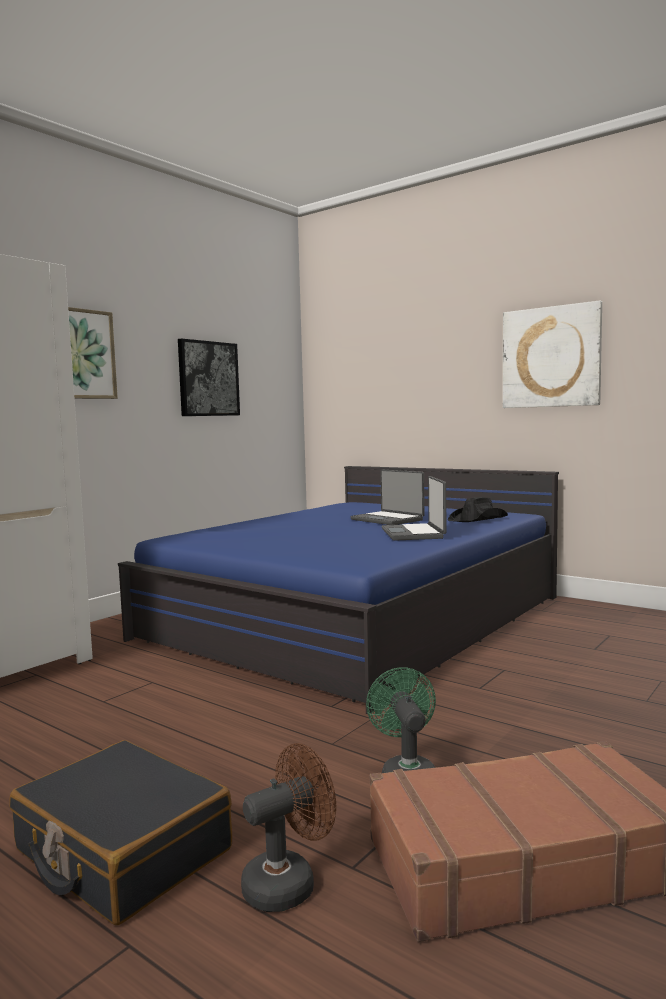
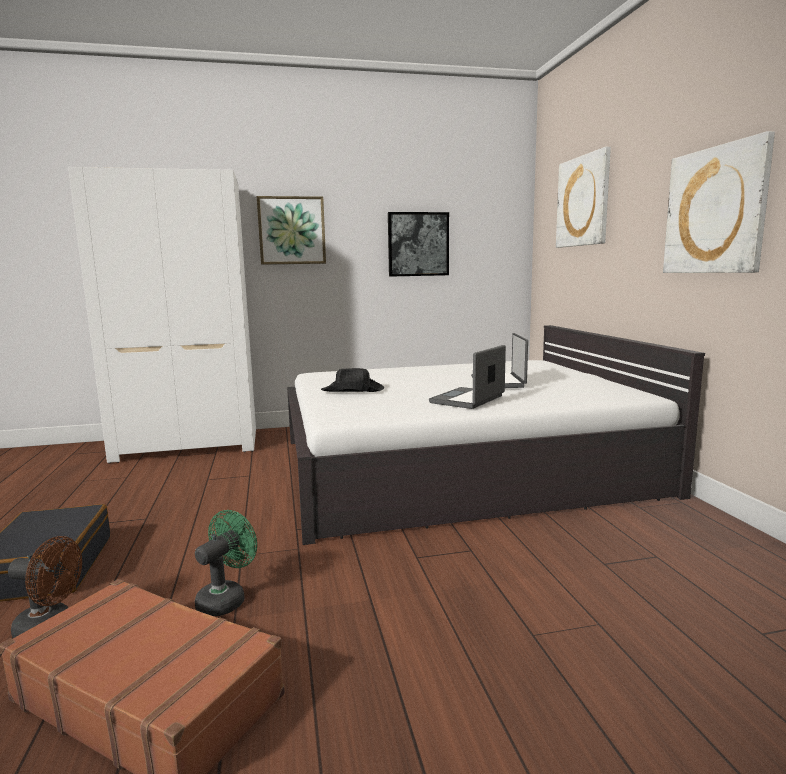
camera: 40 degrees right, 5 degrees up
(358, 617) = (460, 466): blue bed -> white bed
(384, 342) = (583, 201): none -> picture
(478, 519) = (577, 395): black hat -> black hat (353, 390)

